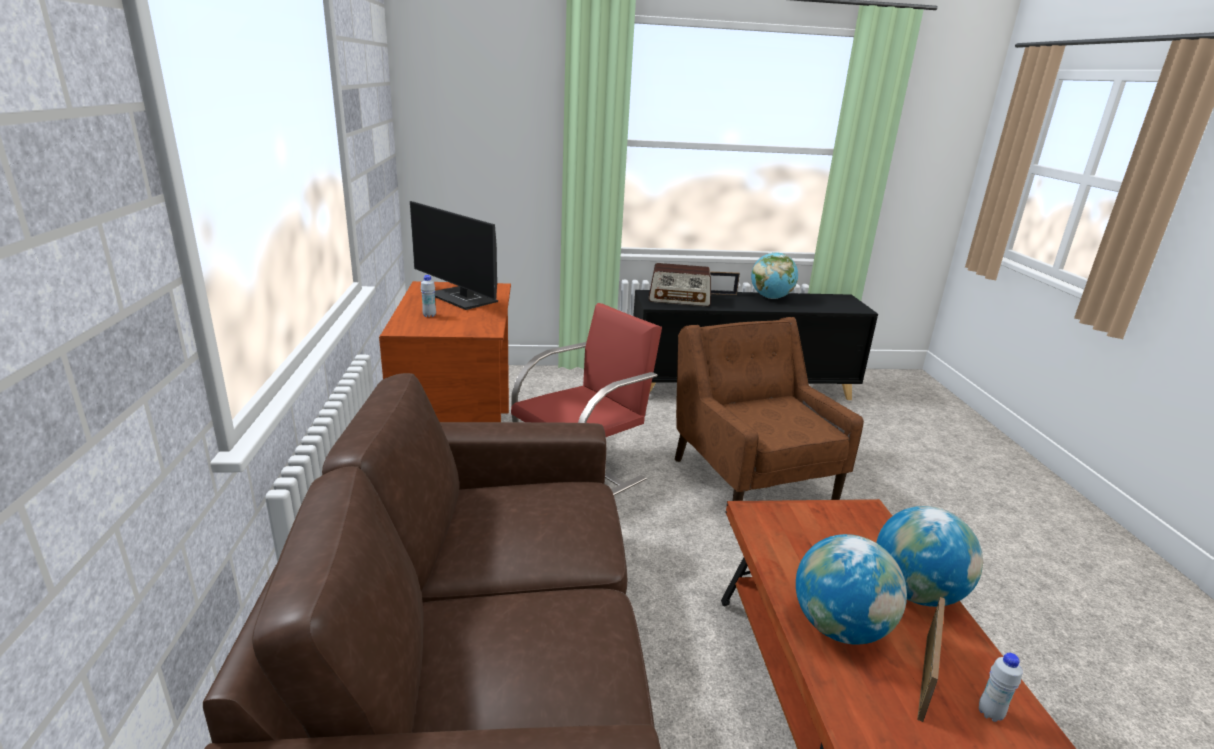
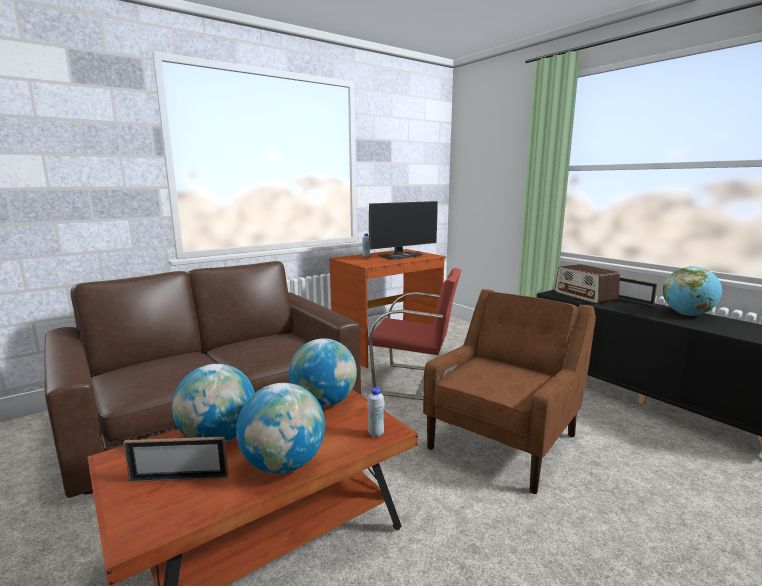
camera: 60 degrees right, 10 degrees down
(464, 299) = (401, 256): monitor -> monitor turned 135 degrees counterclockwise
(786, 528) = (324, 403): none -> globe
(990, 713) = (144, 513): white bottle -> white bottle (376, 434)

